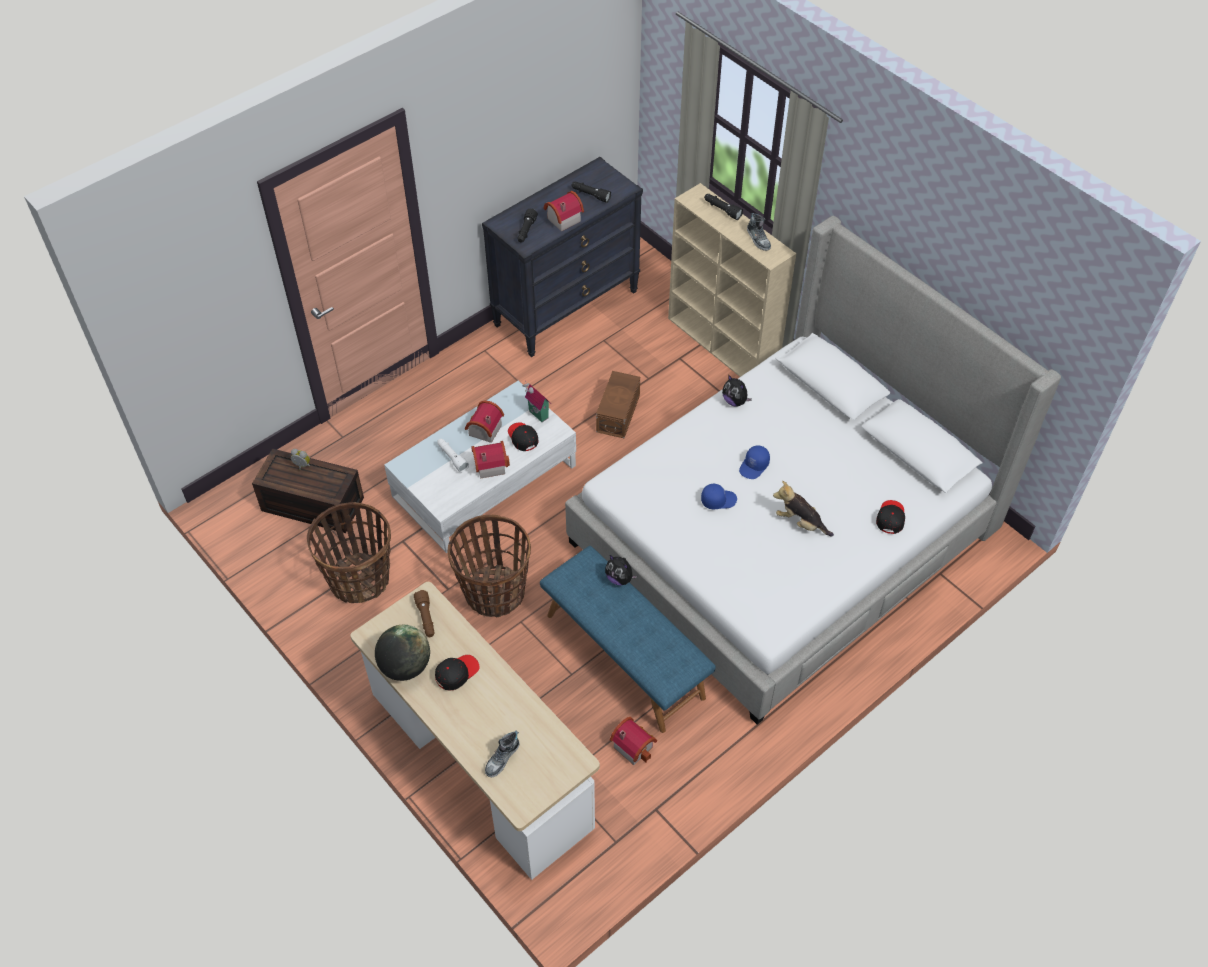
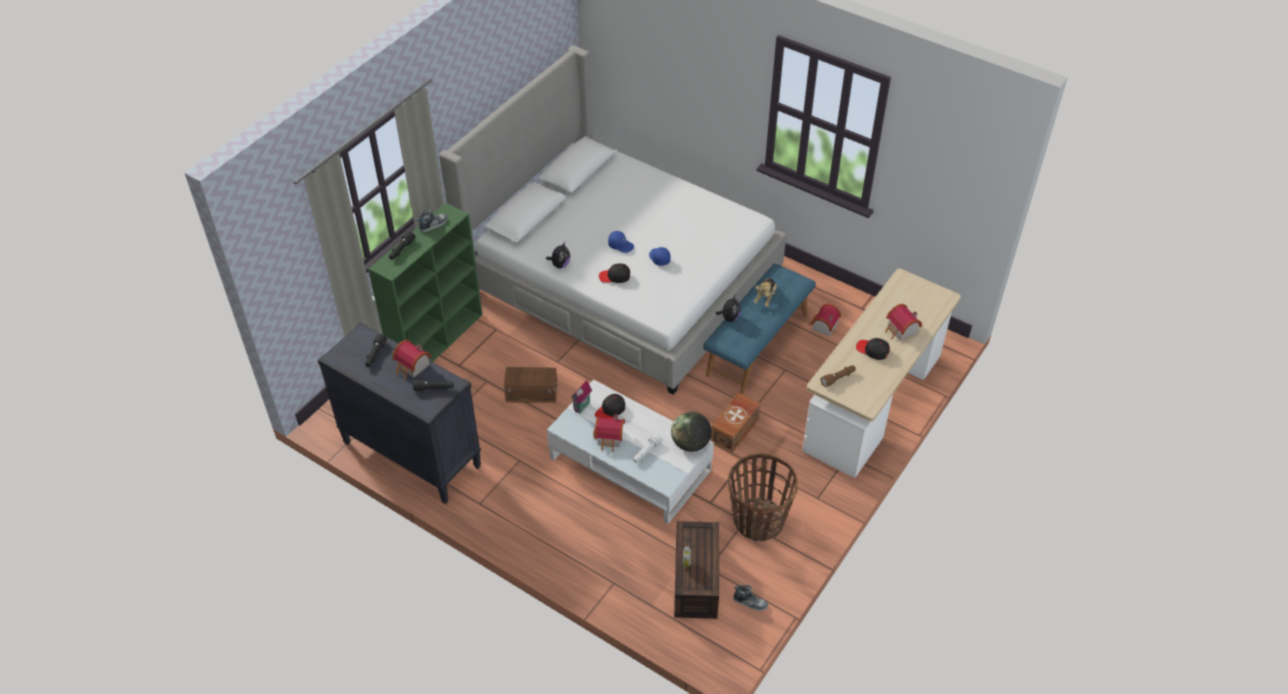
camera: 105 degrees left, 5 degrees down
(405, 666) = (881, 379): globe -> globe (690, 444)
(489, 465) = (645, 425): toy house -> toy house (901, 331)
(494, 592) = (735, 430): basket -> brown storage box
(502, 758) = (920, 313): shoe -> shoe (750, 602)
(723, 345) = (438, 340): beige bookcase -> green bookcase
(800, 522) = (662, 217): plush toy -> plush toy (765, 297)
(890, 518) = (641, 178): black cap -> black cap (615, 277)

